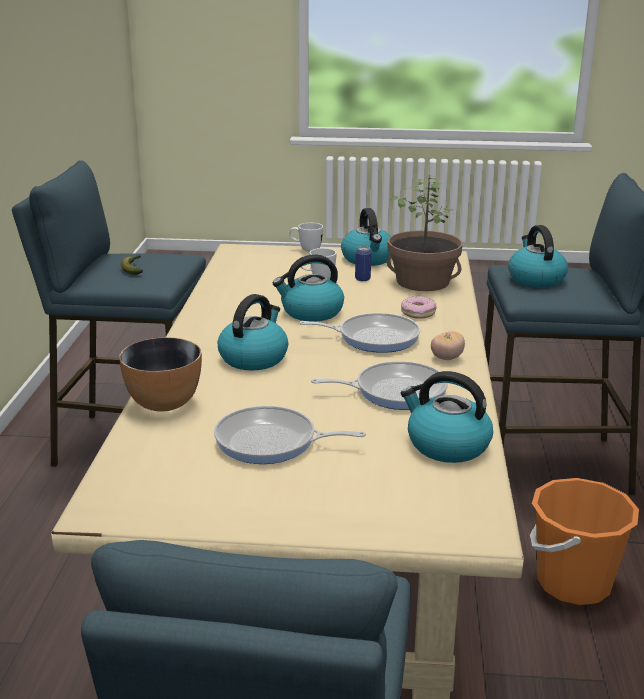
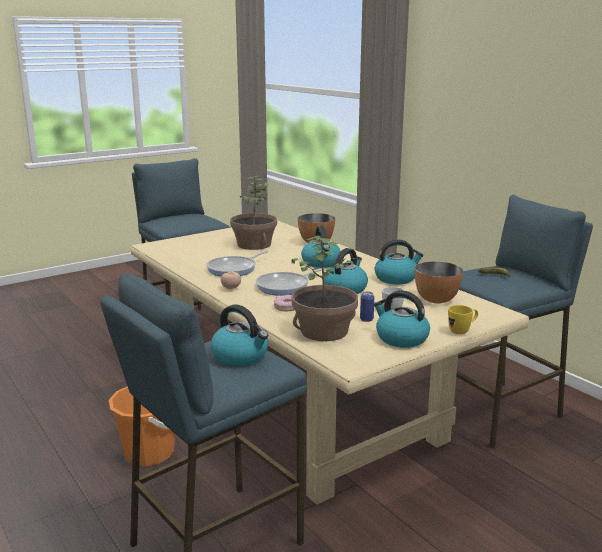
camera: 140 degrees right, 5 degrees down
(253, 274) = (436, 300): none -> bowl
(271, 442) = (253, 245): frying pan -> potted plant
(306, 249) = (462, 331): white mug -> yellow mug
(446, 445) = (186, 260): kettle -> kettle (396, 278)

